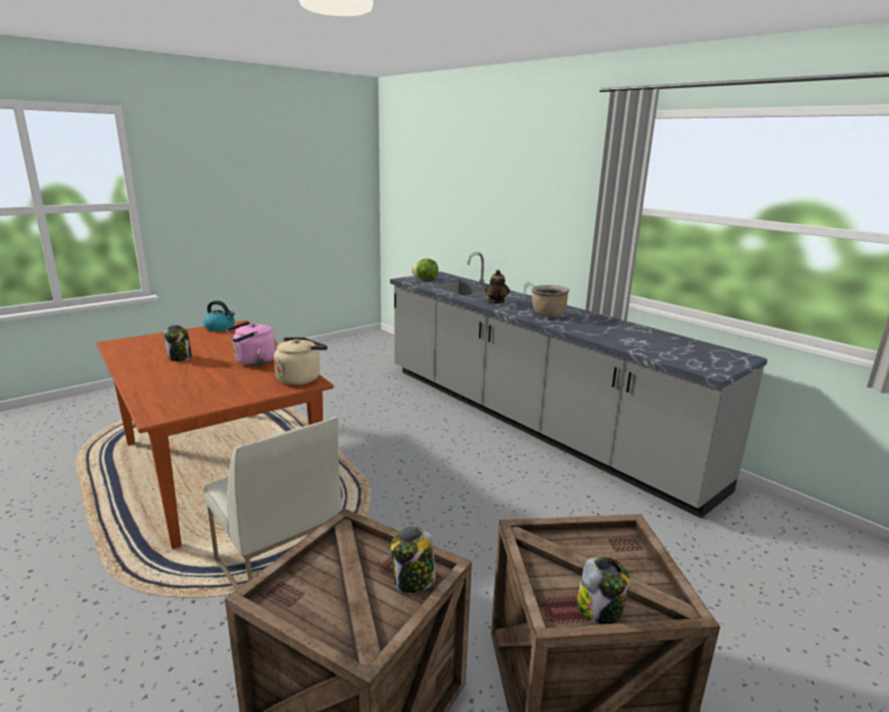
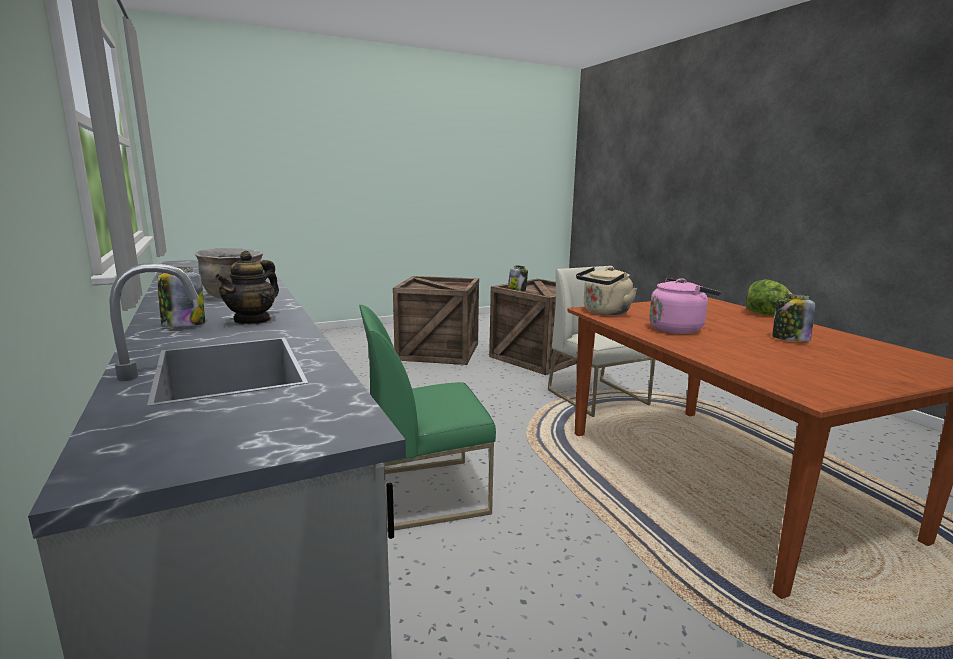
camera: 165 degrees left, 5 degrees down
(220, 328) = (836, 387): kettle -> none
(425, 279) = (263, 421): lettuce -> lettuce (766, 315)
(430, 436) = (425, 492): none -> green chair
(600, 610) = (448, 283): jar -> jar (183, 324)

